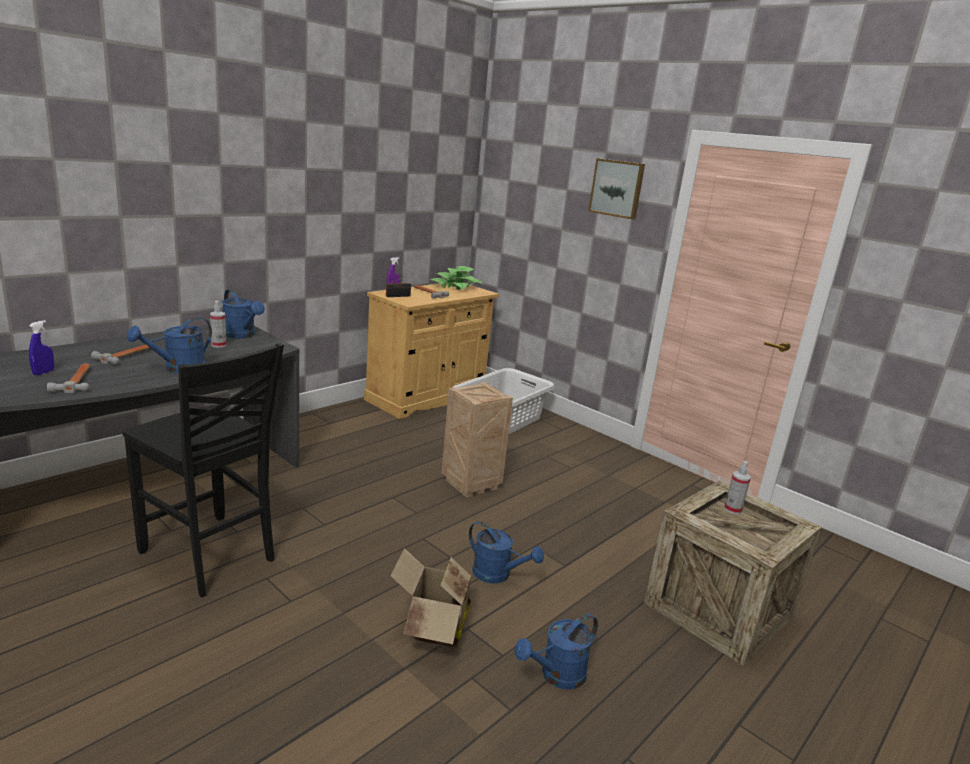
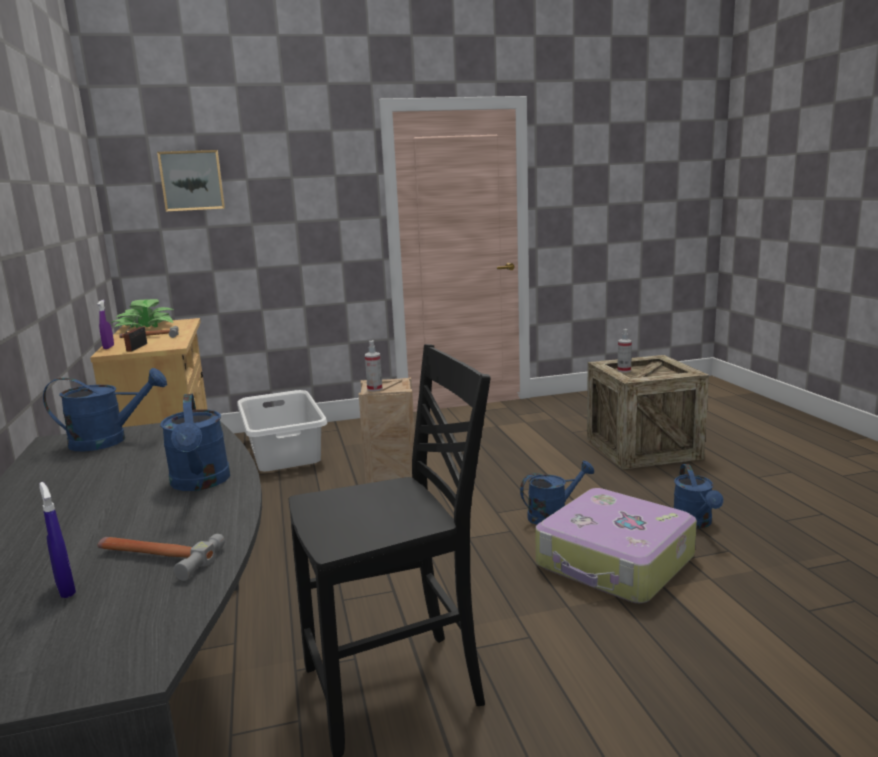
camera: 55 degrees left, 5 degrees down
(128, 355) = (81, 516): hammer -> none
(219, 345) = (130, 455): spray bottle -> spray bottle (374, 389)
(432, 628) = (615, 562): cardboard box -> suitcase
(617, 188) = (313, 166): picture -> picture (192, 180)

